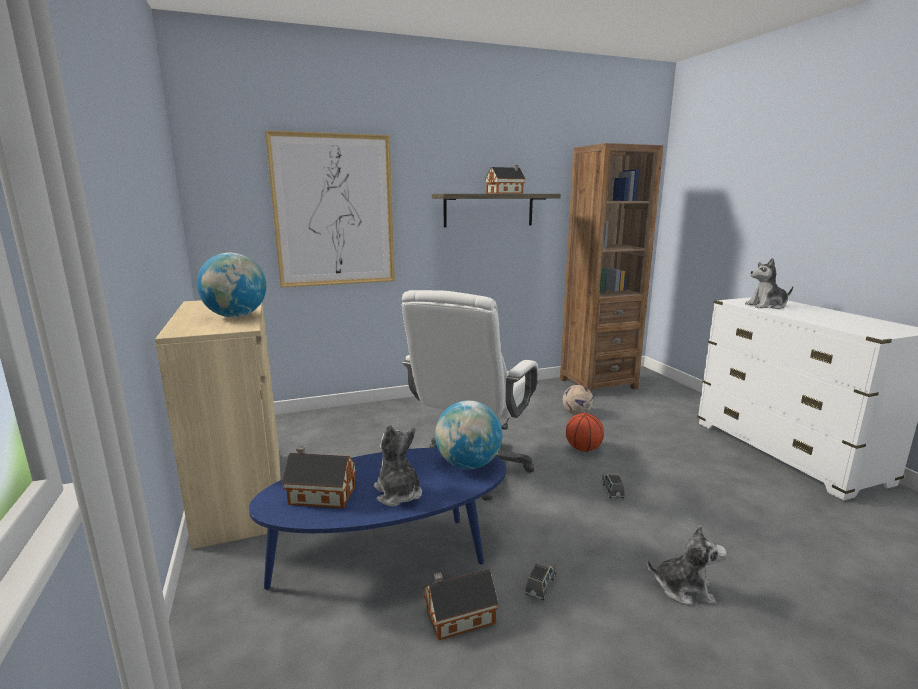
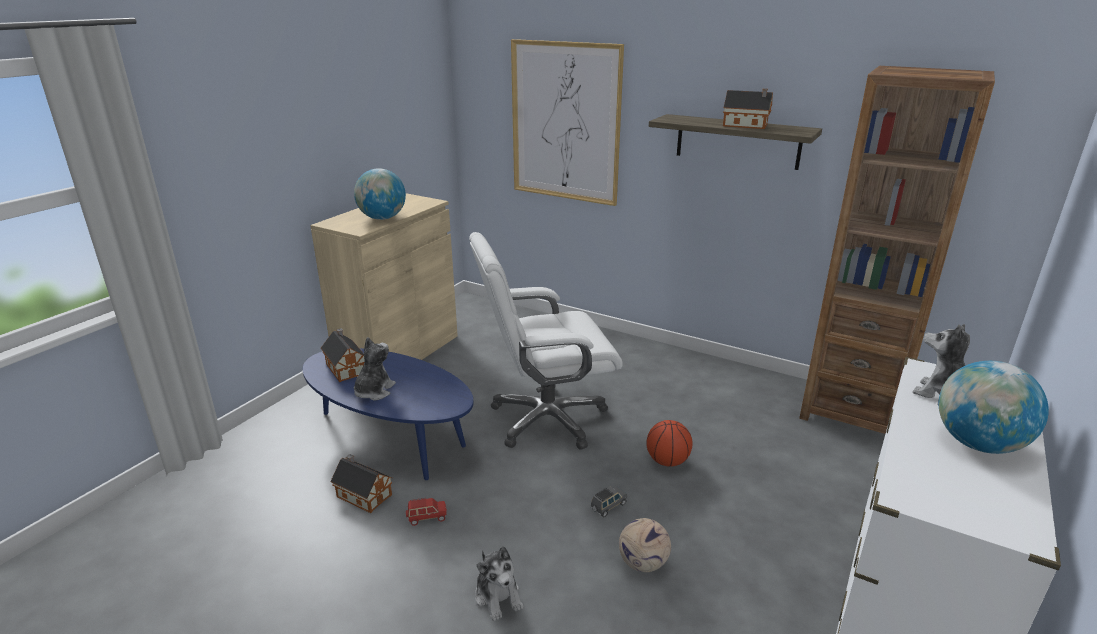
camera: 50 degrees right, 10 degrees up
(468, 464) = (443, 399): globe -> globe (978, 444)
(540, 587) = (427, 517): grey toy car -> red toy car
(576, 413) = (742, 428): football -> football (642, 563)

